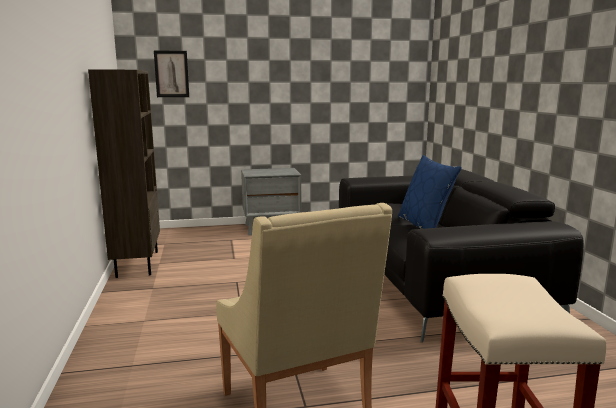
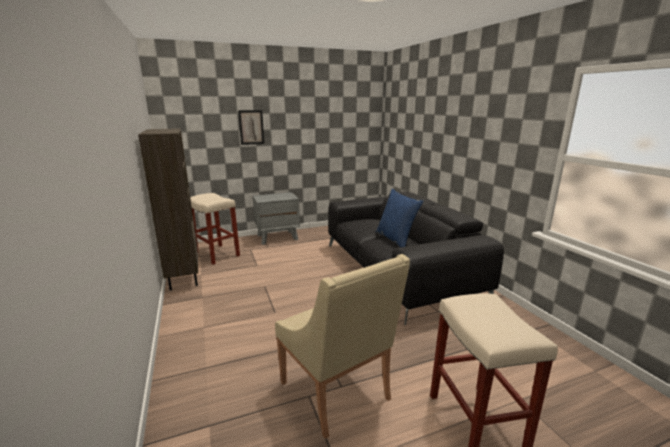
camera: 10 degrees left, 5 degrees up
(171, 74) = (194, 125): picture -> picture (251, 127)
(187, 242) = (217, 254): none -> beige stool

